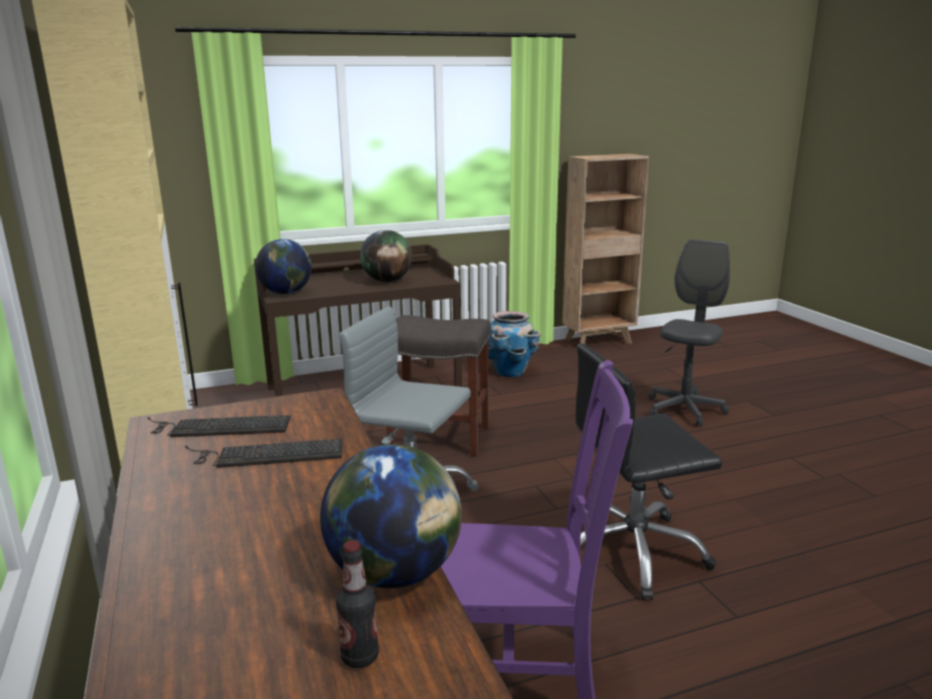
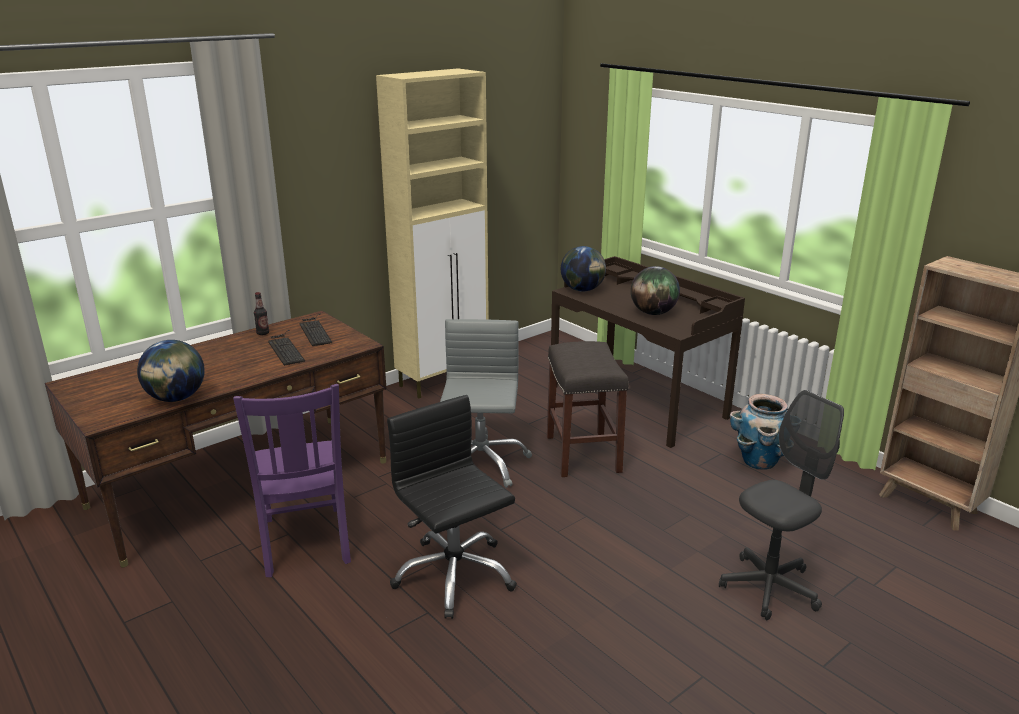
camera: 70 degrees right, 5 degrees up
(360, 656) = (121, 402): bottle -> bottle (263, 333)
(684, 410) = (769, 588): grey office chair -> grey office chair turned 45 degrees counterclockwise

